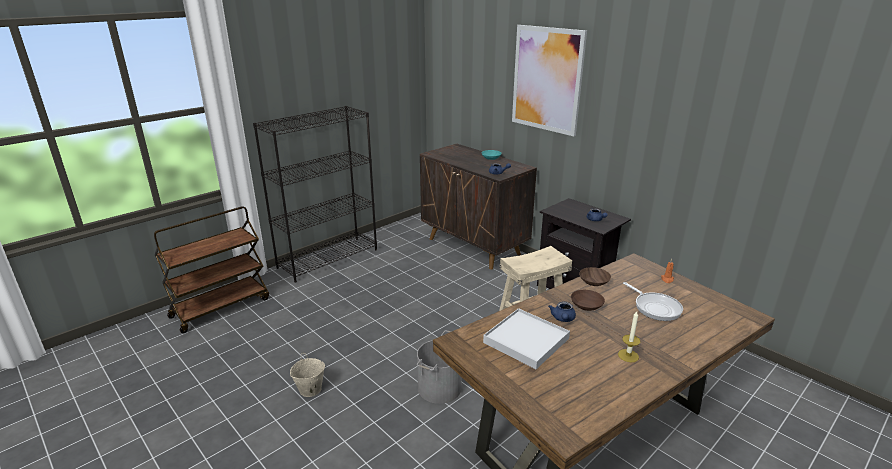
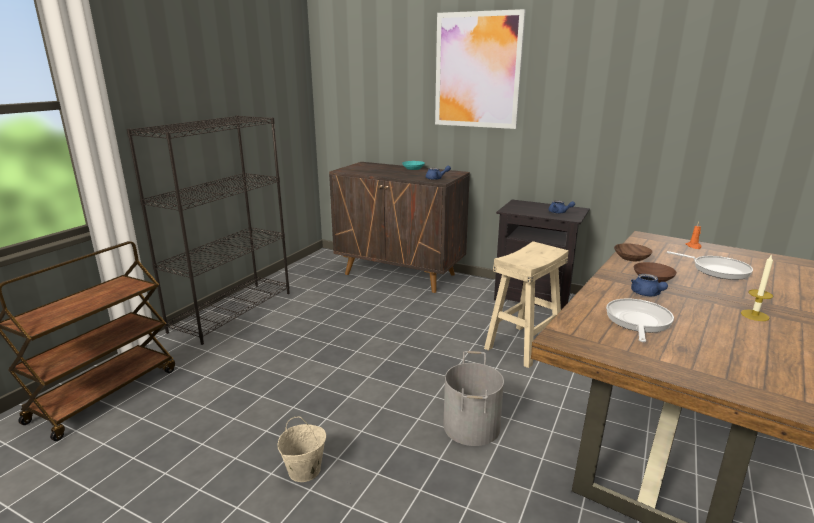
camera: 20 degrees left, 5 degrees down
(526, 340) = (637, 321): white tray -> frying pan

